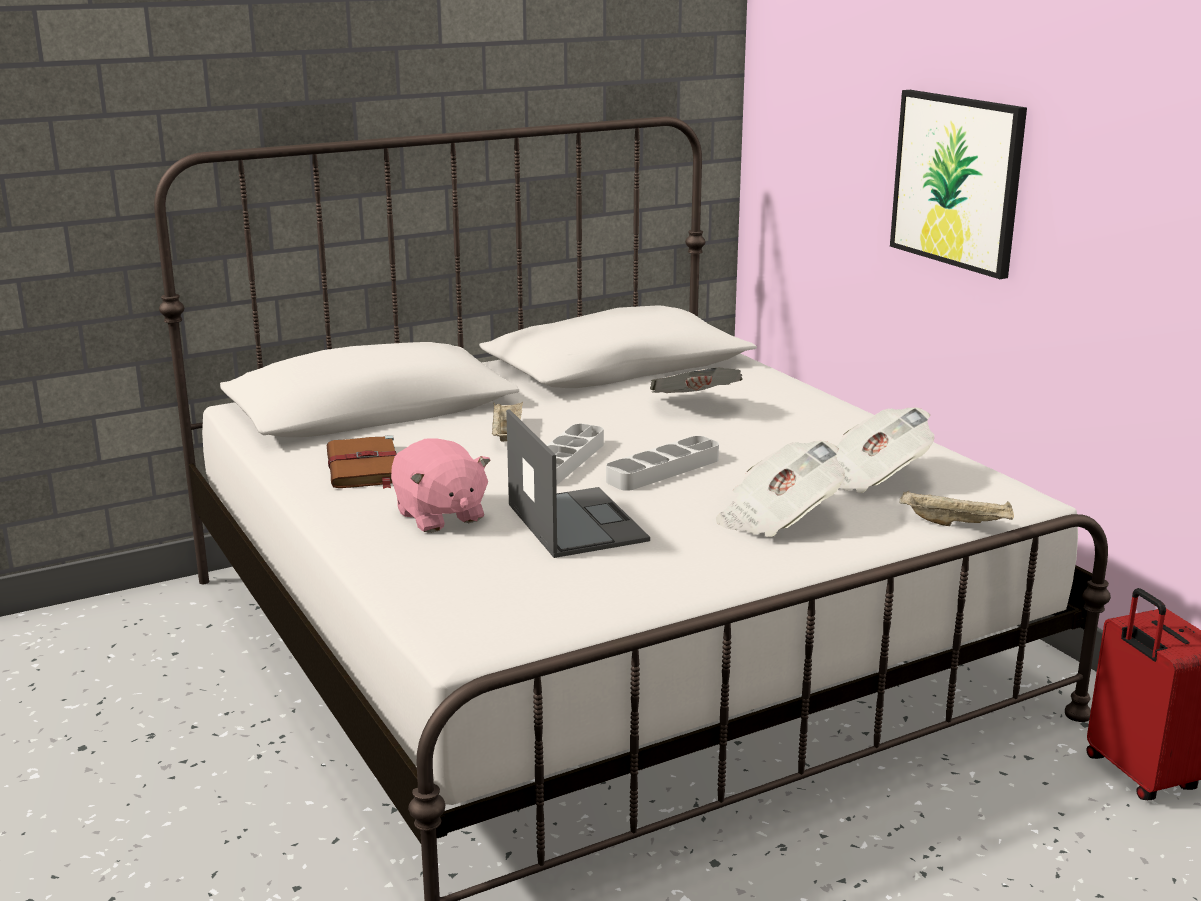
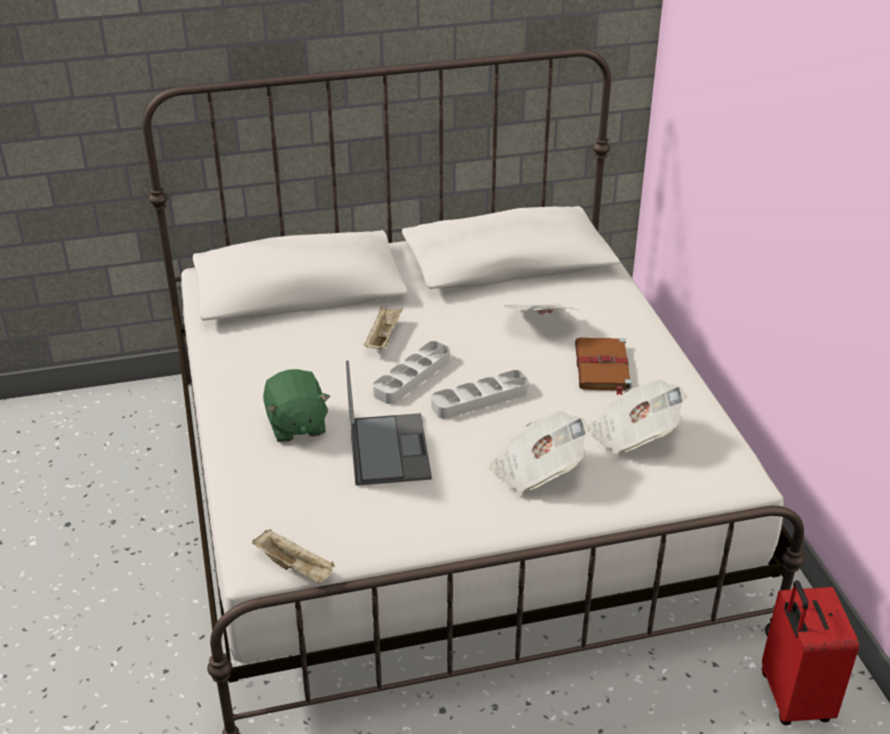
camera: 15 degrees right, 15 degrees up
(364, 468) = (266, 361): brown book -> brown book (602, 368)
(439, 516) = (296, 425): pink plush toy -> green plush toy
(957, 181) = (778, 177): picture -> none
(957, 524) = (672, 500): beige tray -> beige tray (295, 567)

